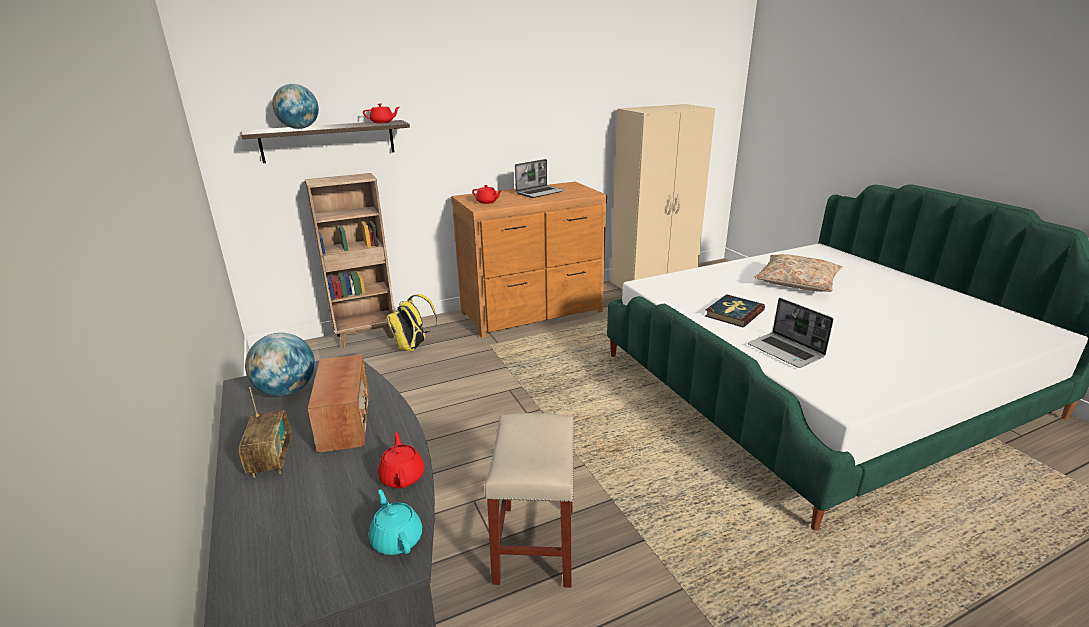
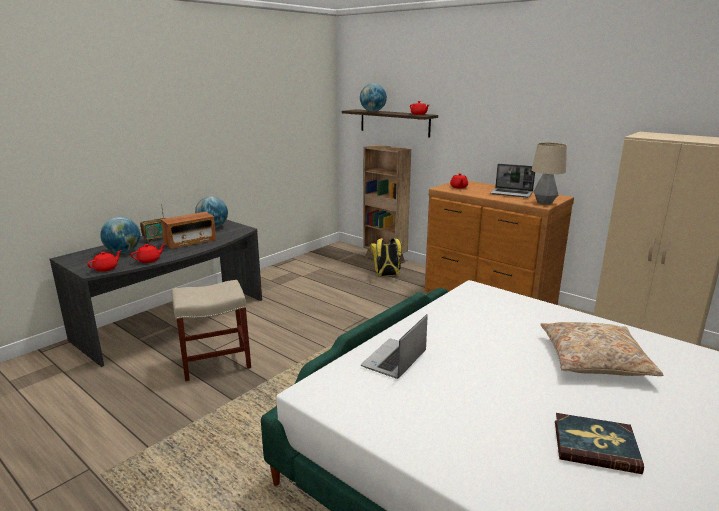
camera: 65 degrees right, 5 degrees down
(308, 511) = (123, 252): none -> globe
(397, 539) = (106, 268): turquoise teapot -> red teapot
(585, 191) = (544, 203): none -> table lamp
(734, 313) = (455, 330): book -> book (595, 446)

